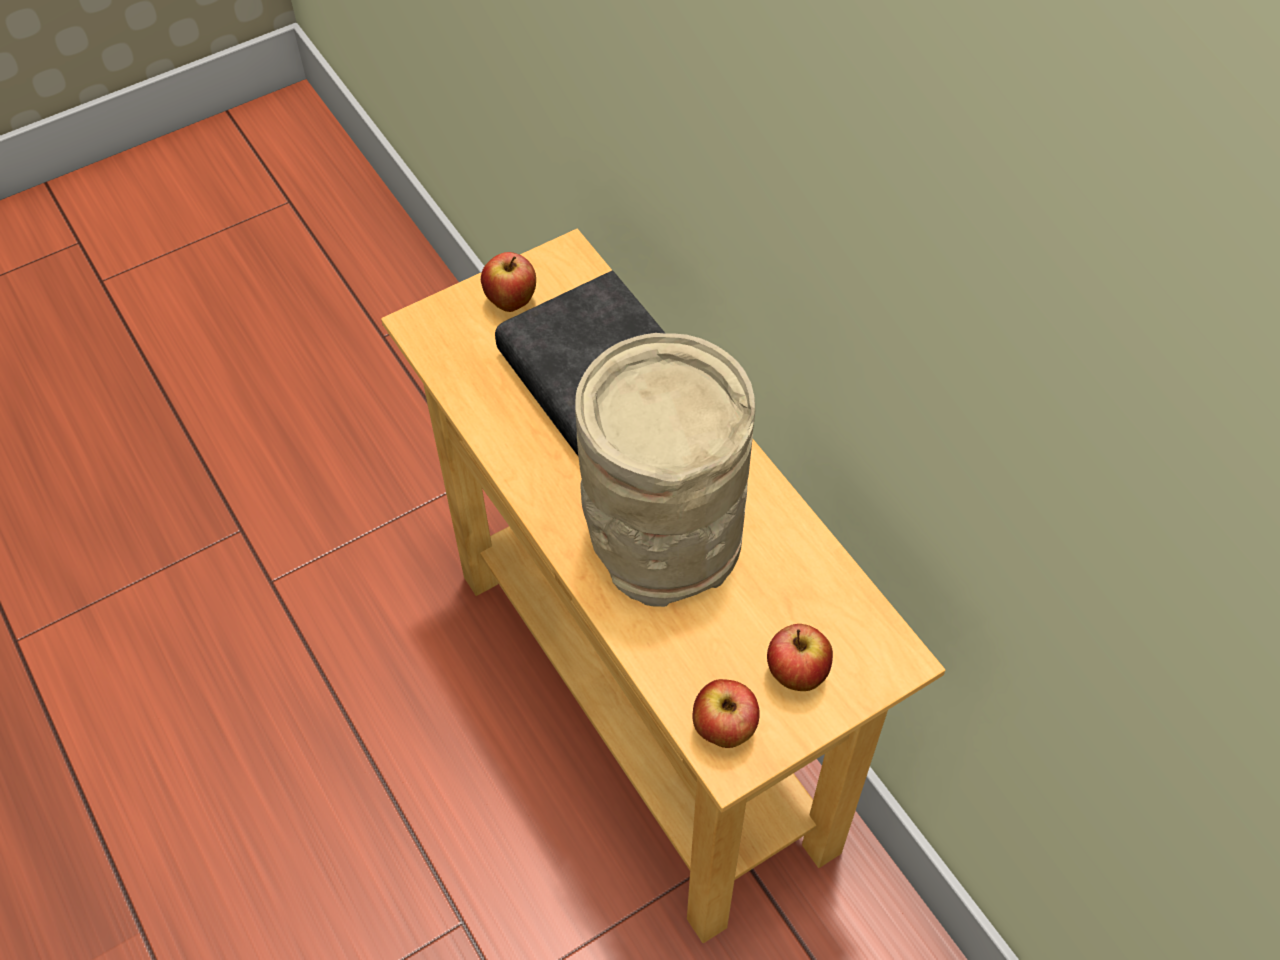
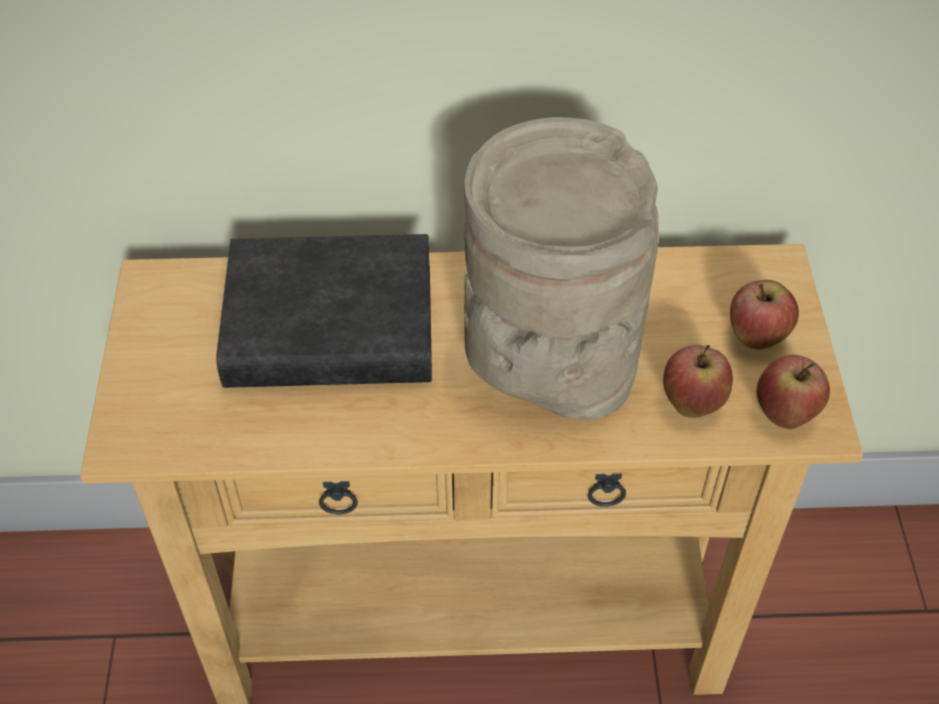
camera: 60 degrees left, 5 degrees down
(511, 302) = (168, 352): apple -> apple (691, 404)

